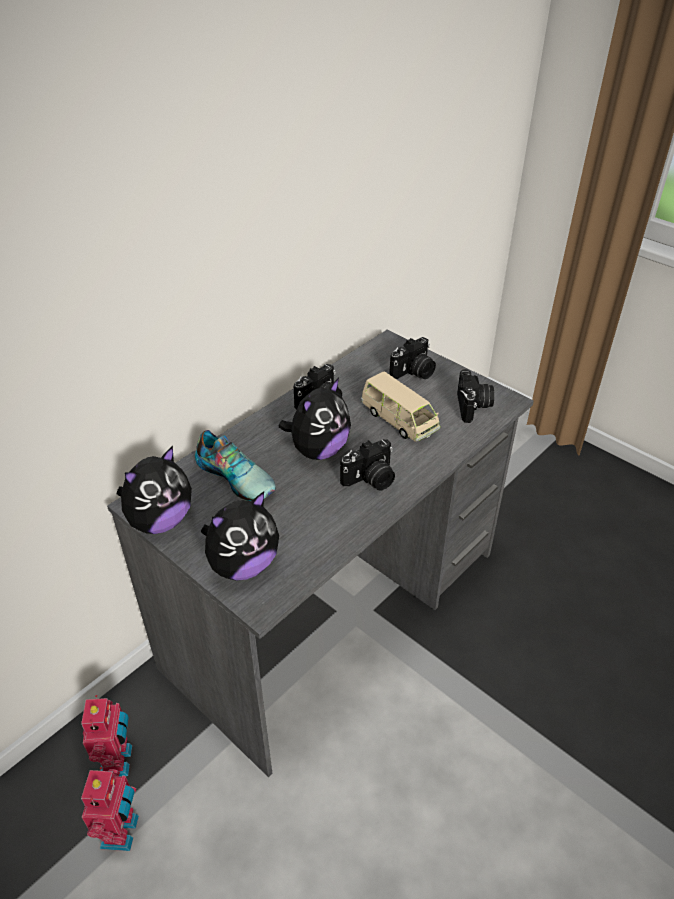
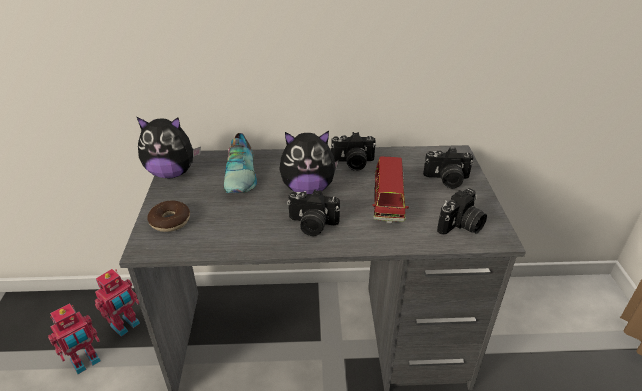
camera: 45 degrees right, 5 degrees down
(243, 565) = (170, 221): plush toy -> donut
(399, 420) = (388, 202): beige toy car -> red toy car

